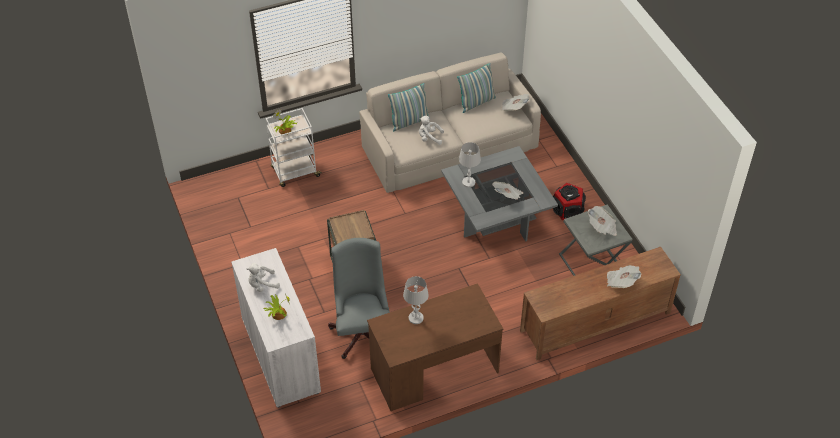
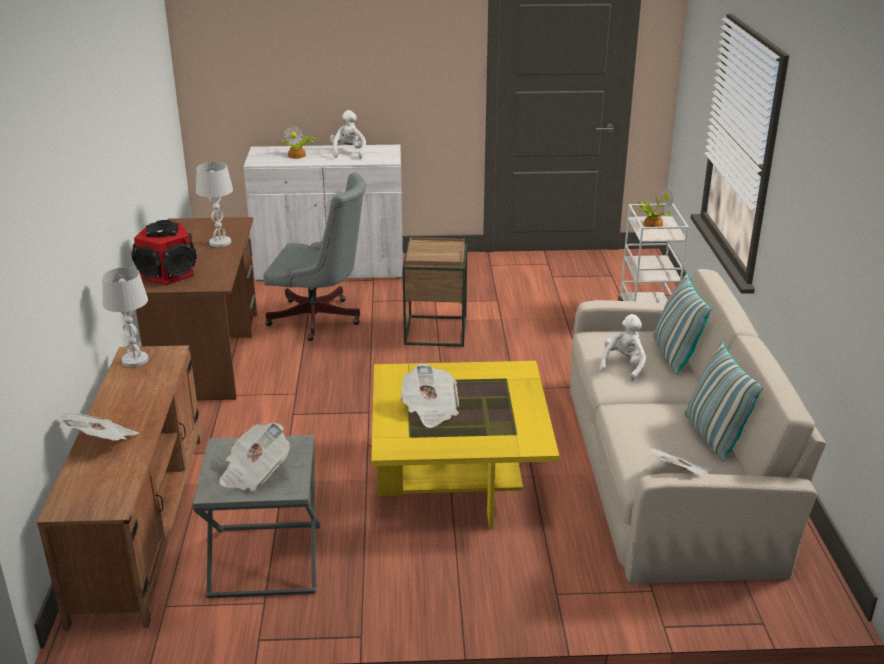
camera: 110 degrees right, 20 degrees down
(468, 182) = (488, 379): white table lamp -> white table lamp (134, 360)
(496, 215) = (459, 477): grey coffee table -> yellow coffee table
(568, 210) = (421, 571): speaker -> speaker (167, 274)

